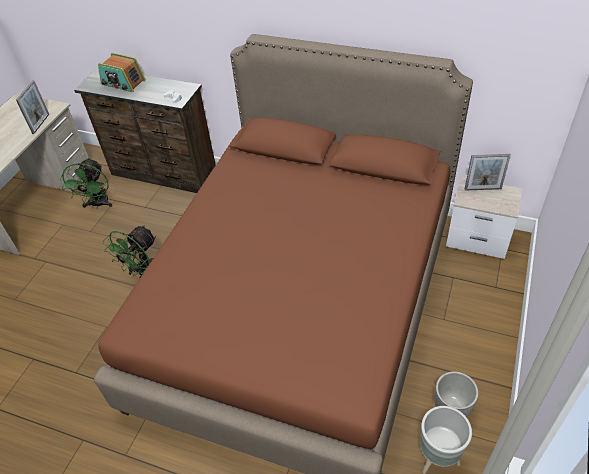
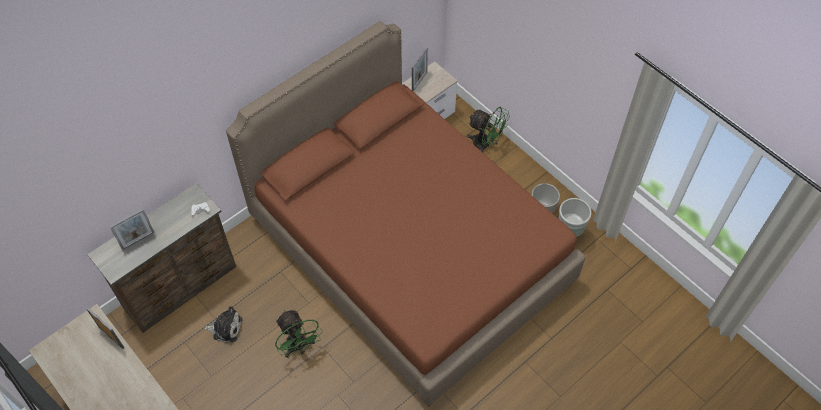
camera: 65 degrees left, 10 degrees up
(98, 204) = (178, 358): green fan -> green fan (485, 145)
(123, 83) = (138, 240): radio -> picture frame
(139, 217) = (225, 328): none -> plush toy

